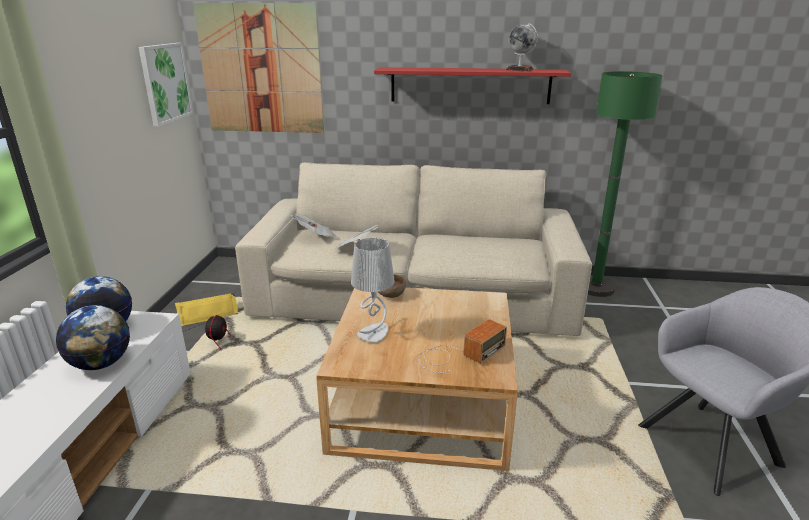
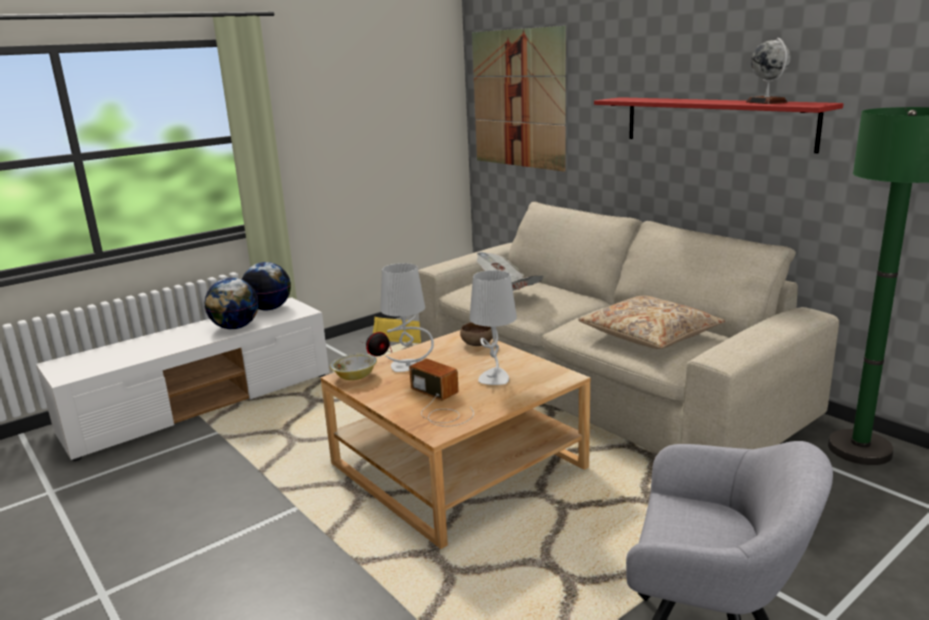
camera: 45 degrees right, 5 degrees down
(165, 83) = (427, 110): picture -> none
(348, 361) = (355, 377): none -> bowl
(453, 317) = (494, 378): none -> grey table lamp
(458, 355) = (439, 405): radio -> radio turned 135 degrees counterclockwise
(490, 250) = (649, 335): none -> beige pillow

